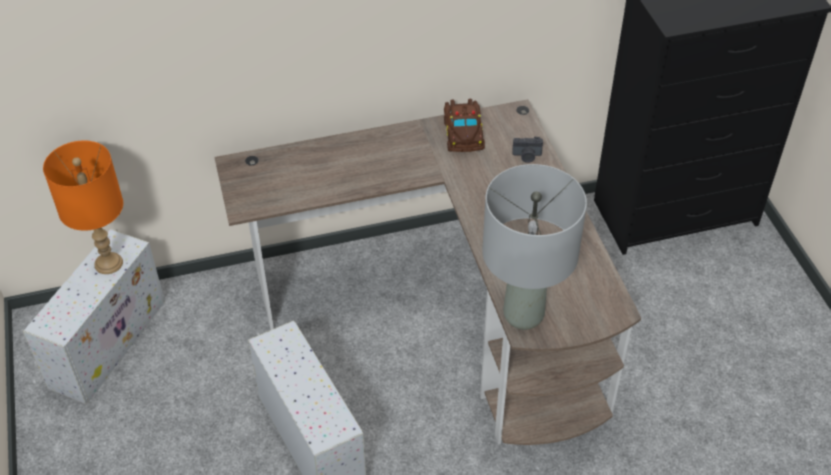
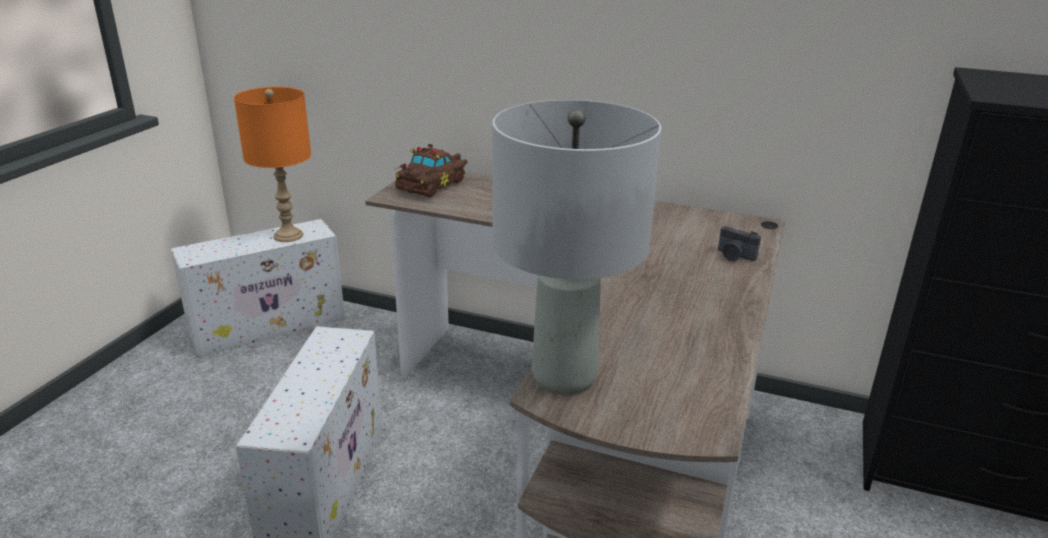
camera: 35 degrees right, 20 degrees down
(464, 133) = (678, 219): brown toy car -> brown toy car (433, 184)

